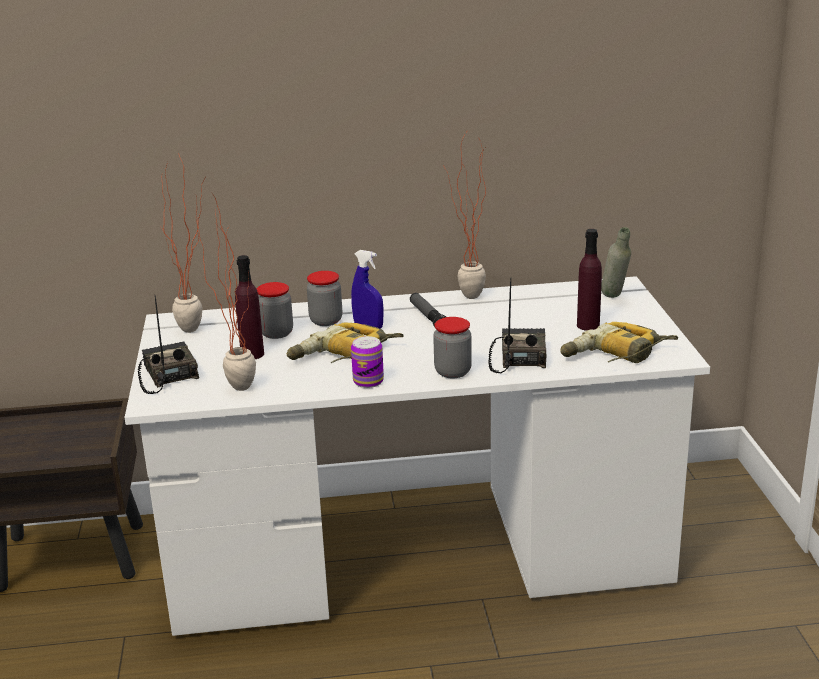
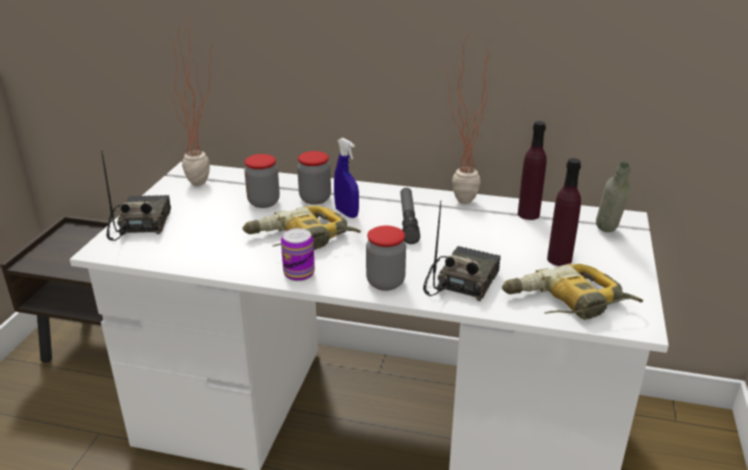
camera: 20 degrees right, 5 degrees up
(238, 383) = (187, 247): potted plant -> none
(252, 354) = (225, 219): purple bottle -> purple bottle (528, 214)

